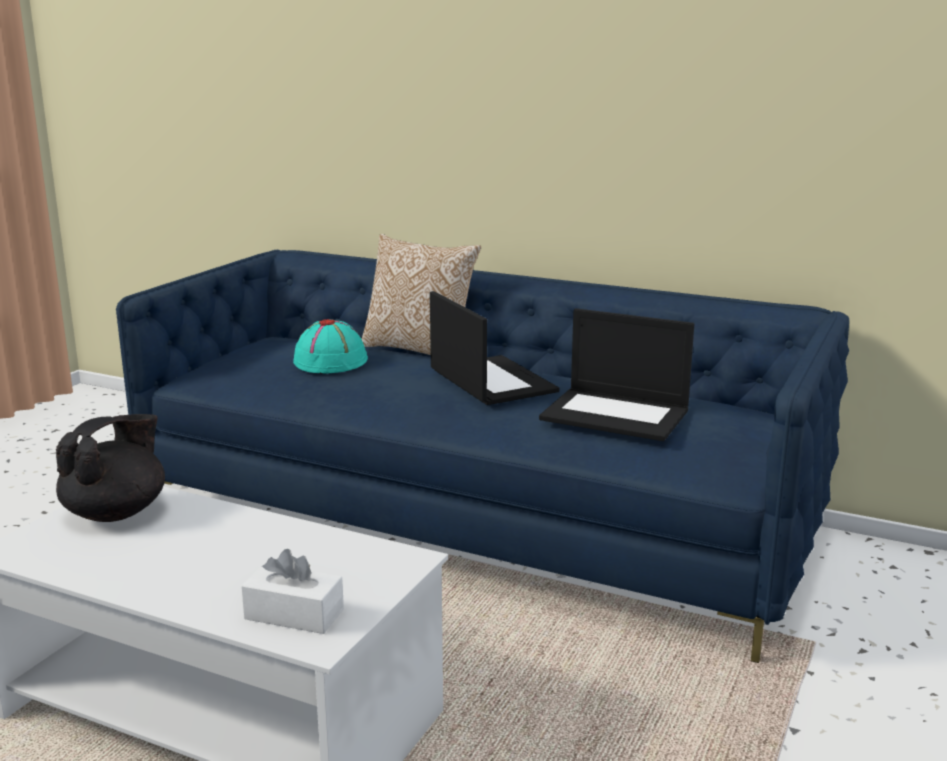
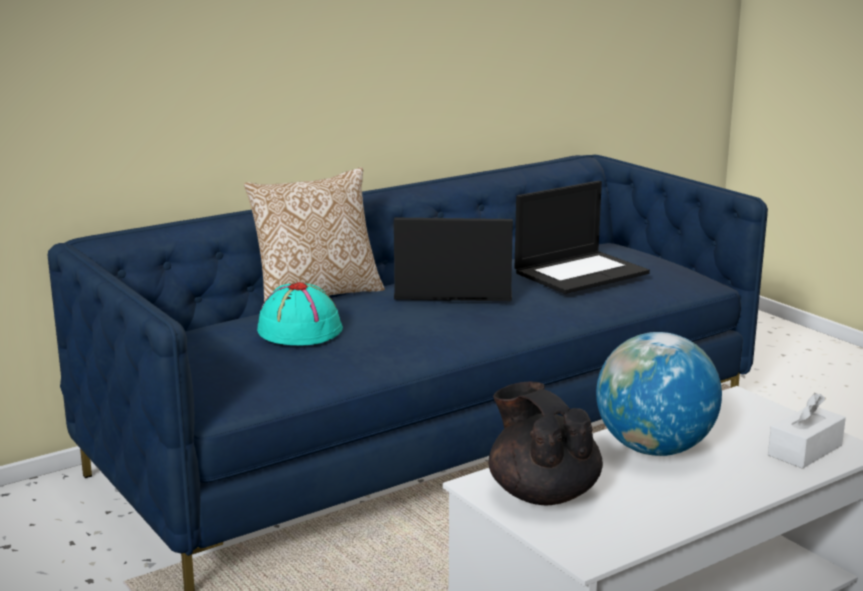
camera: 60 degrees left, 0 degrees up
(241, 540) = (654, 449): none -> globe

